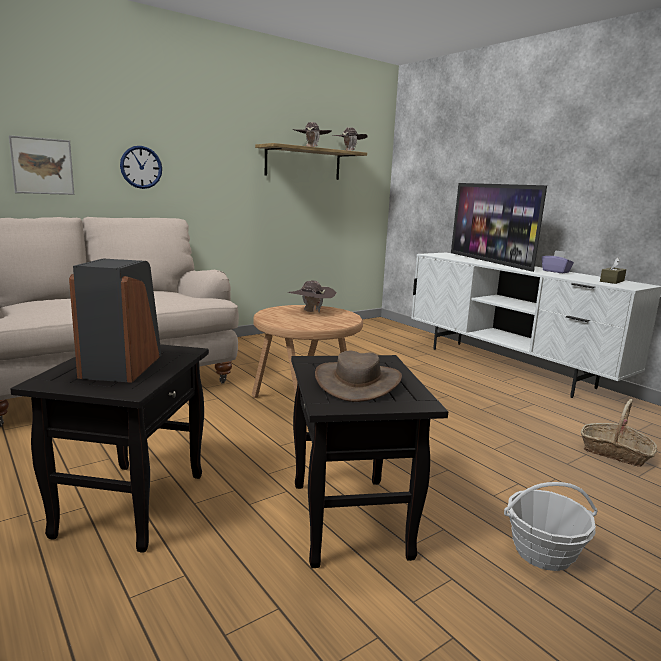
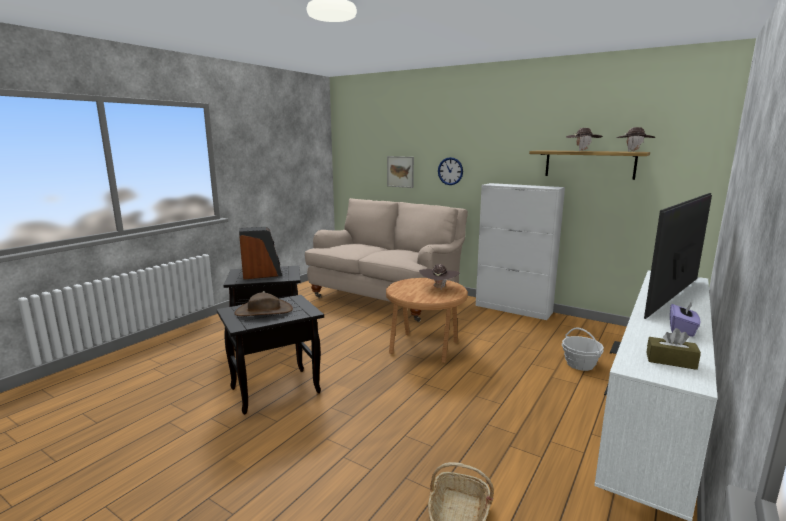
camera: 70 degrees right, 0 degrees up
(253, 339) = (513, 309): none -> white cabinet
(543, 552) = (262, 461): basket -> basket (580, 364)

